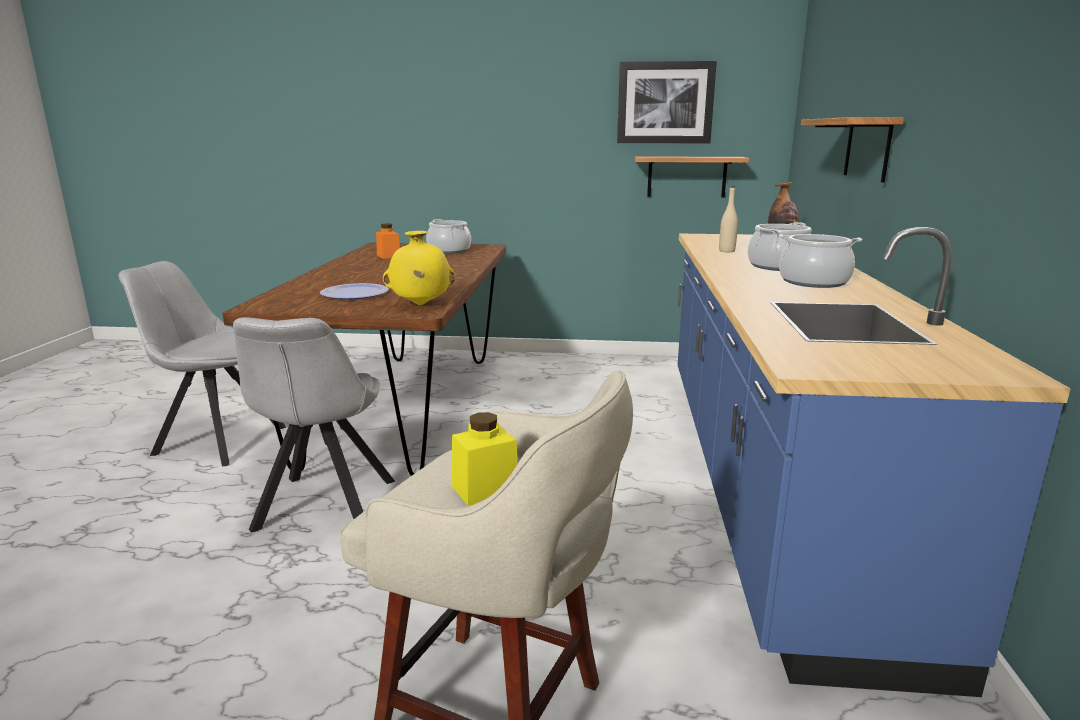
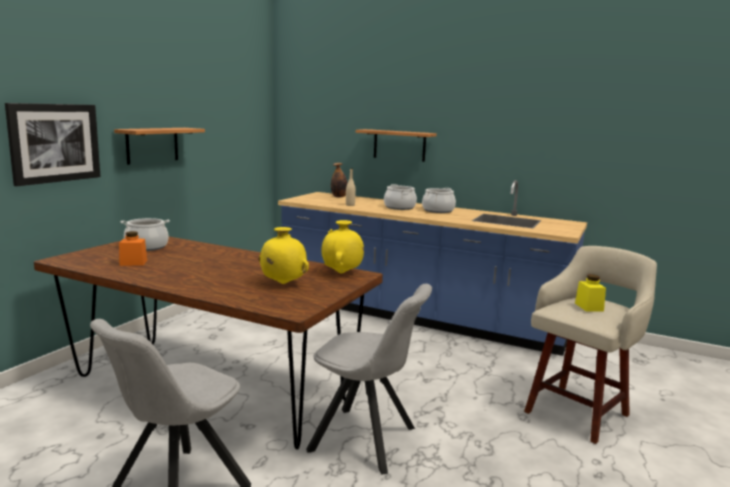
camera: 70 degrees left, 5 degrees down
(354, 293) = (282, 283): plate -> yellow vase
(665, 103) = (221, 111): picture -> picture (54, 143)
(686, 176) = (234, 162): shelf -> shelf (152, 145)

